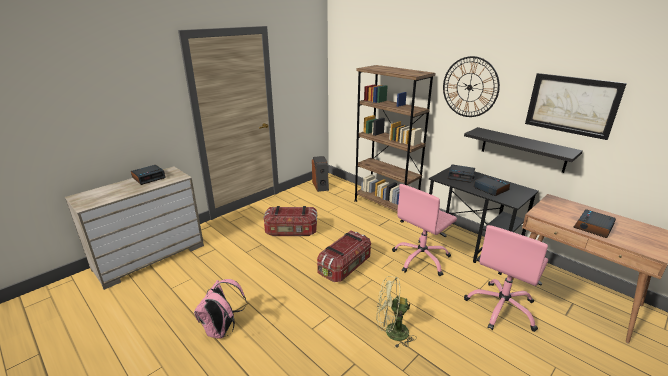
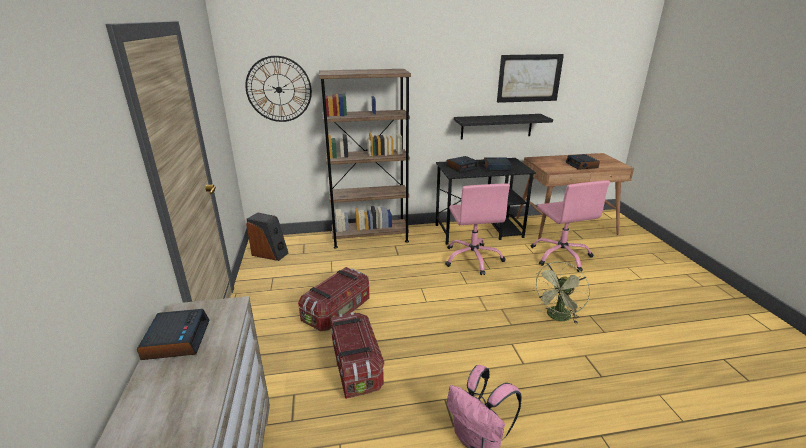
camera: 55 degrees left, 0 degrees up
(345, 266) = (444, 302): storage box -> storage box (356, 366)
(469, 87) = (440, 78): wall clock -> wall clock (279, 89)

